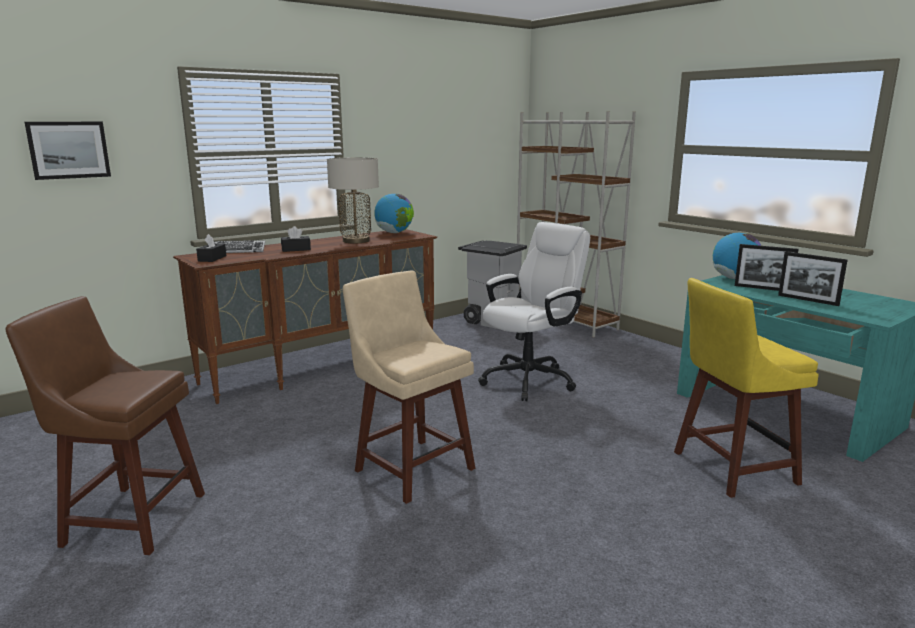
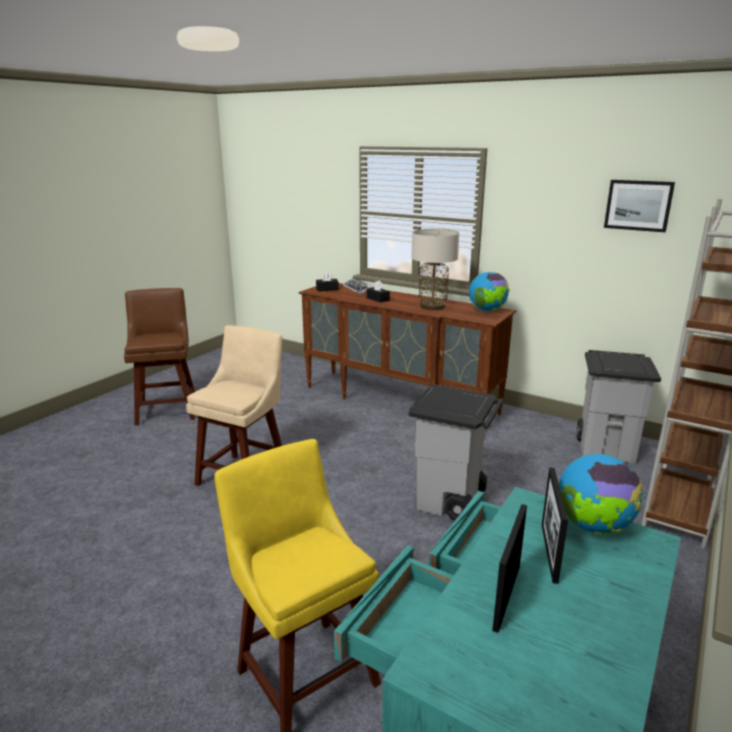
camera: 70 degrees right, 5 degrees up
(69, 150) = (299, 201): picture -> picture (638, 205)
(530, 380) = (450, 501): white office chair -> grey trash can

